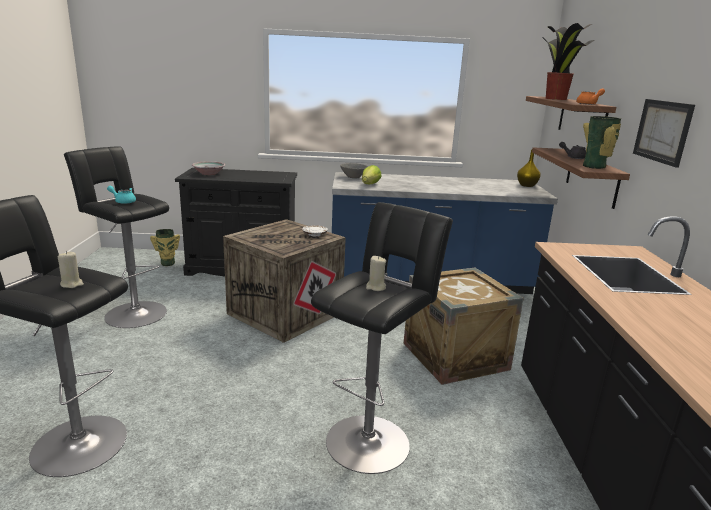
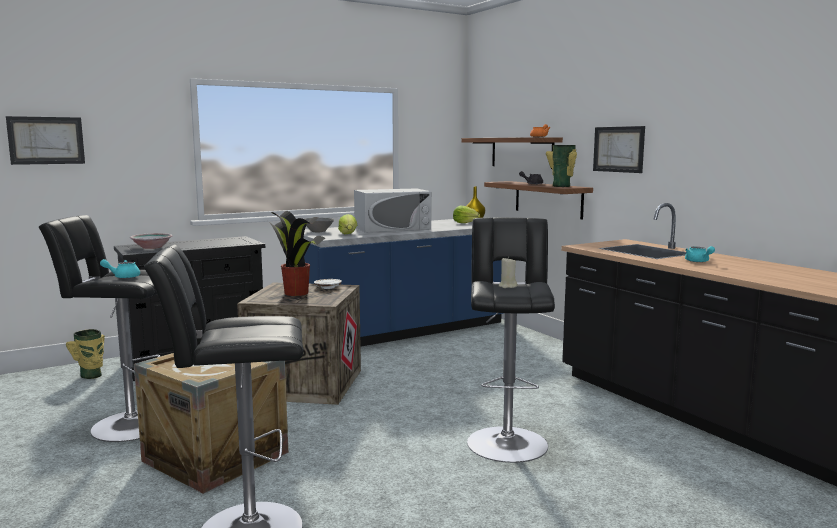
camera: 30 degrees left, 10 degrees down
(72, 284) = (263, 326): beige candle -> none
(152, 79) = (46, 140): none -> picture
(425, 183) = (392, 228): none -> white microwave
(455, 356) = (497, 375): crate -> crate (216, 457)
(509, 187) = (465, 223): none -> lettuce
(556, 99) = (497, 137): potted plant -> potted plant (297, 293)
(663, 311) = (698, 261): none -> turquoise teapot

